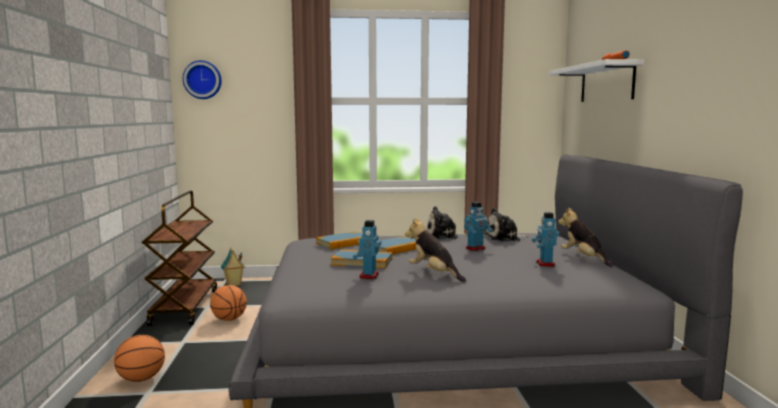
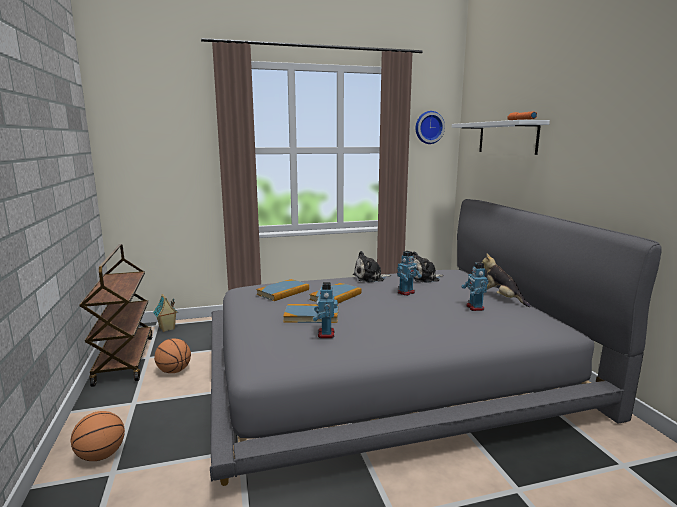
camera: 10 degrees left, 5 degrees up
(203, 80) = (123, 130): wall clock -> wall clock (428, 127)
(434, 274) = (384, 327): plush toy -> none

